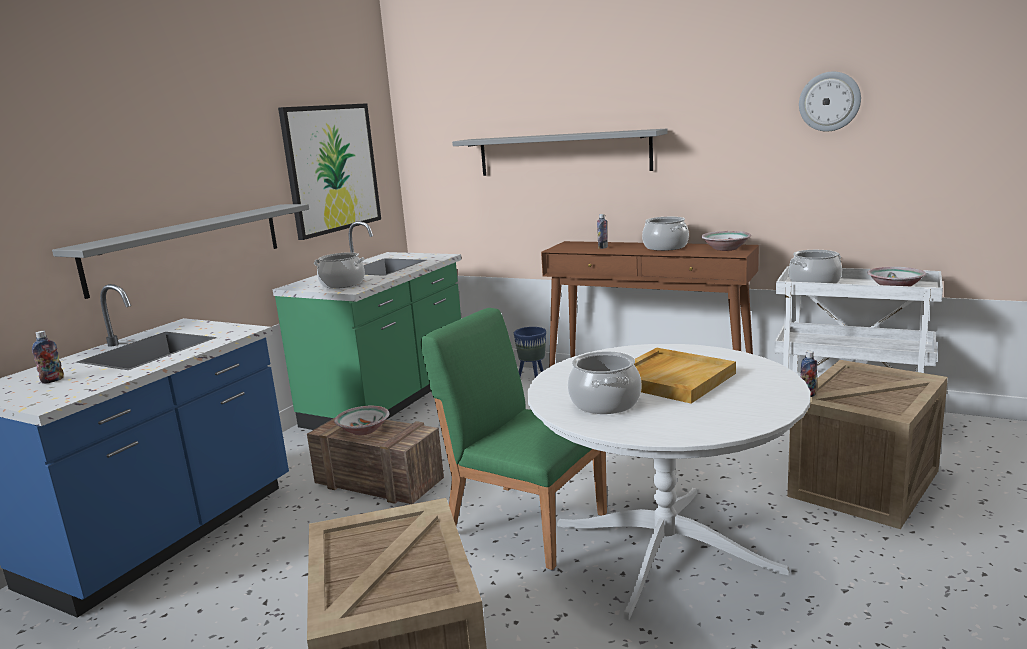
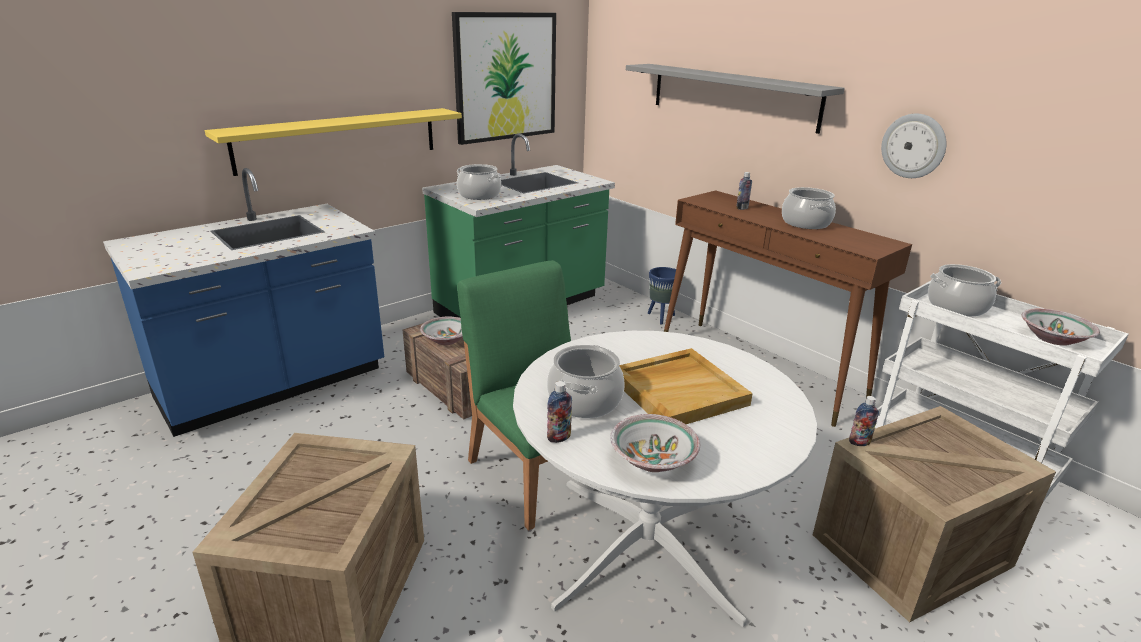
camera: 20 degrees right, 10 degrees up
(52, 380) = (175, 246): bottle -> bottle (559, 437)
(188, 247) = (339, 139): grey shelf -> yellow shelf
(726, 248) = (868, 241): bowl -> bowl (654, 459)
(829, 101) = (1046, 88): wall clock -> wall clock (913, 146)

